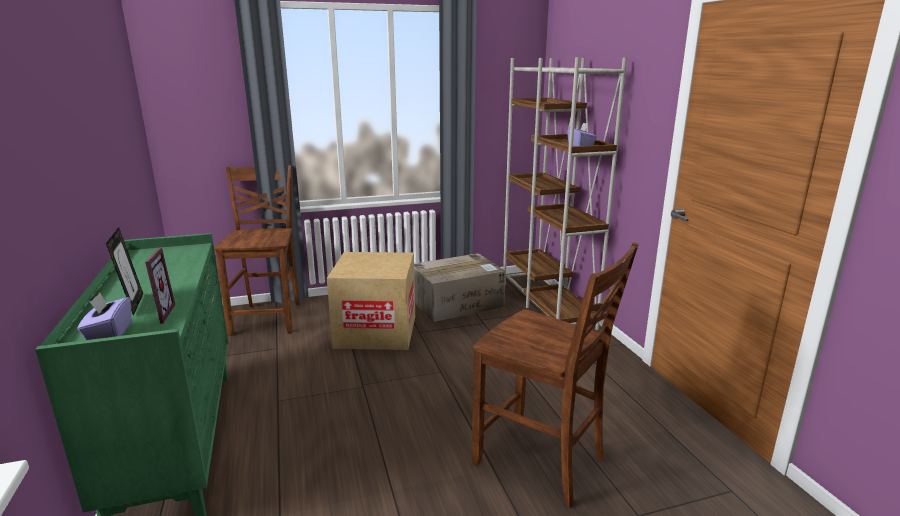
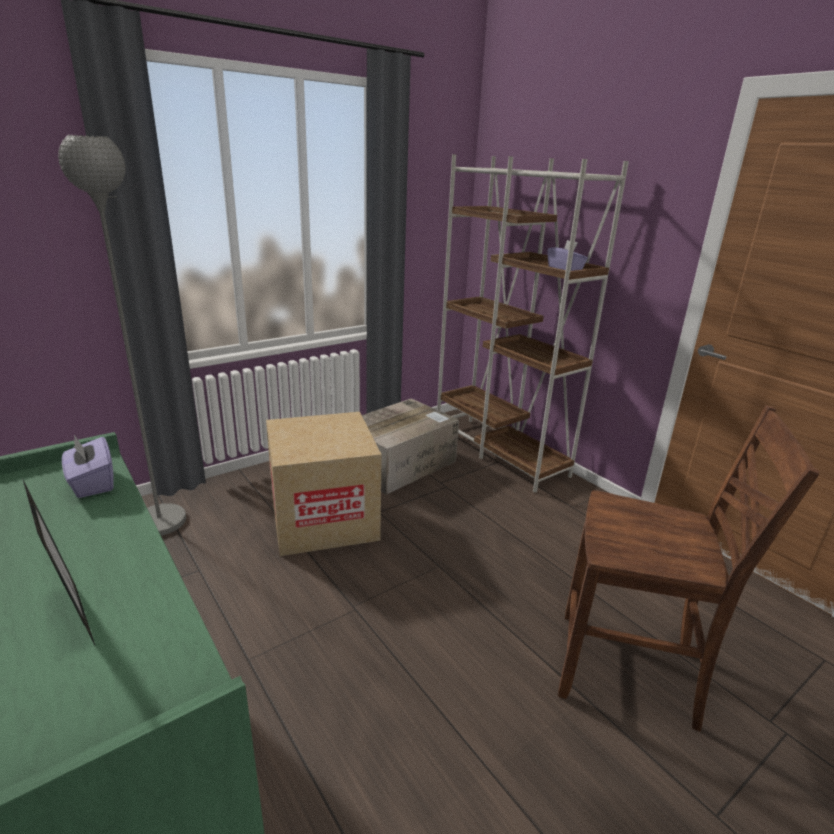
camera: 20 degrees left, 5 degrees up
(109, 334) = (79, 710): purple tissue box -> purple tissue box (92, 483)
(156, 315) = (141, 634): picture frame -> none
(269, 318) = (160, 521): brown chair -> grey floor lamp

